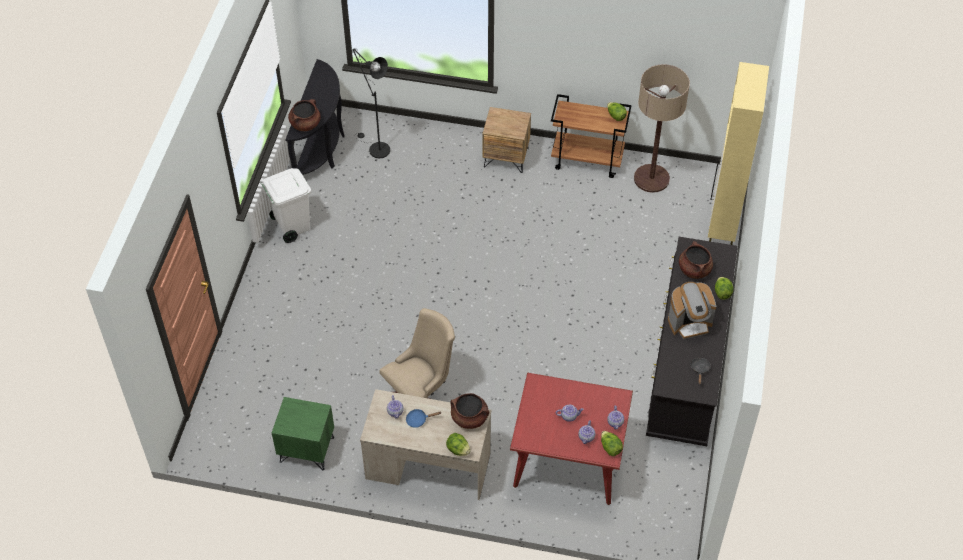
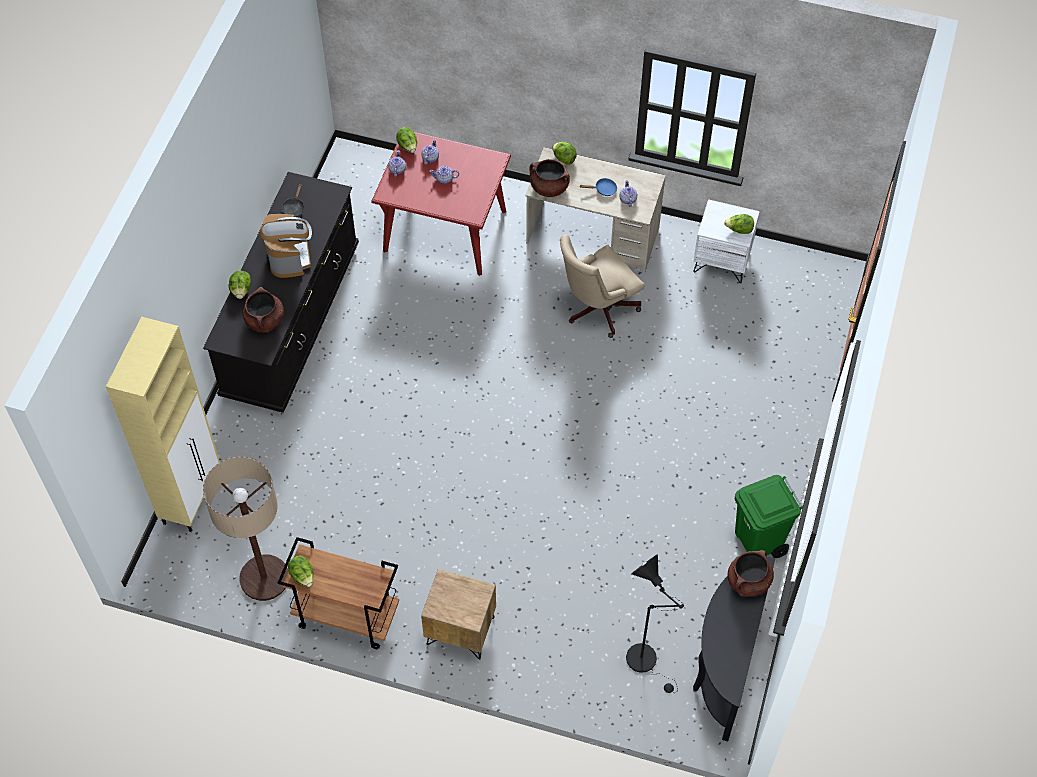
camera: 175 degrees left, 5 degrees up
(292, 226) = (759, 541): white trash can -> green trash can
(292, 412) = (739, 230): none -> lettuce
(306, 450) = (722, 261): green nightstand -> white nightstand
(689, 323) = (290, 258): coffee machine -> coffee machine turned 90 degrees clockwise

